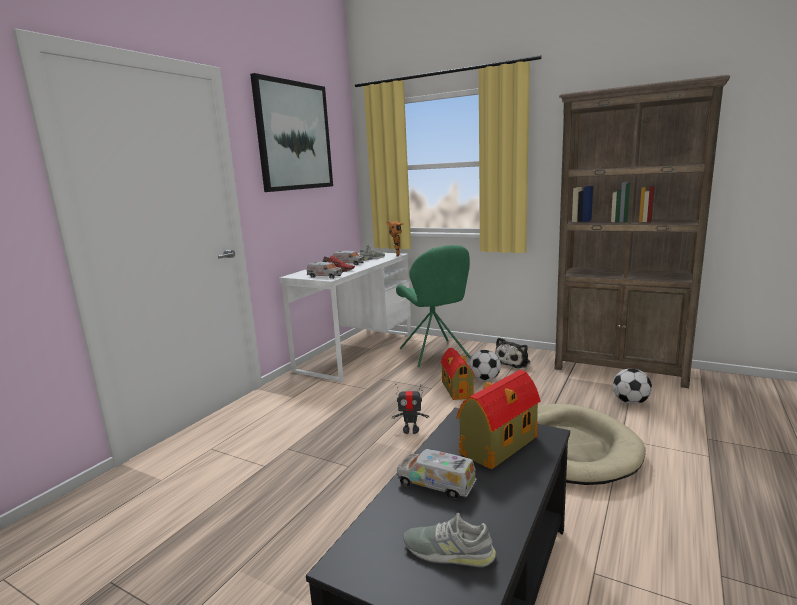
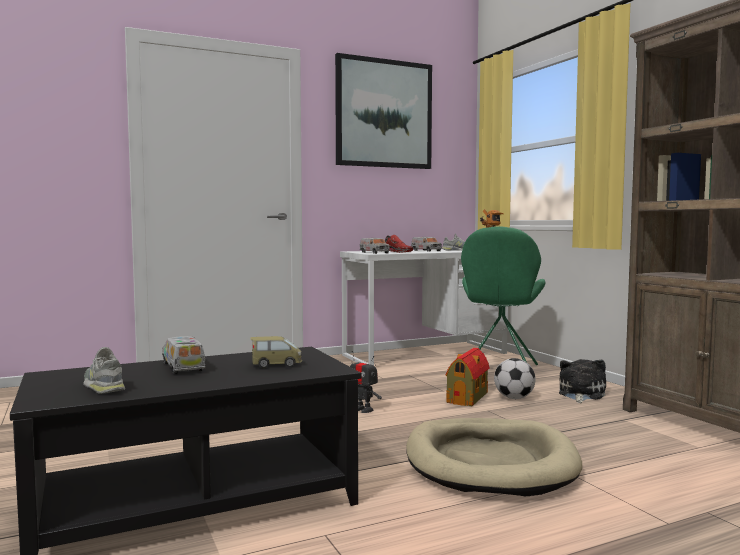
camera: 35 degrees right, 10 degrees down
(497, 446) = (276, 365): toy house -> toy car
(513, 362) = (580, 394): plush toy -> plush toy turned 135 degrees clockwise
(630, 402) = (664, 456): football -> none

